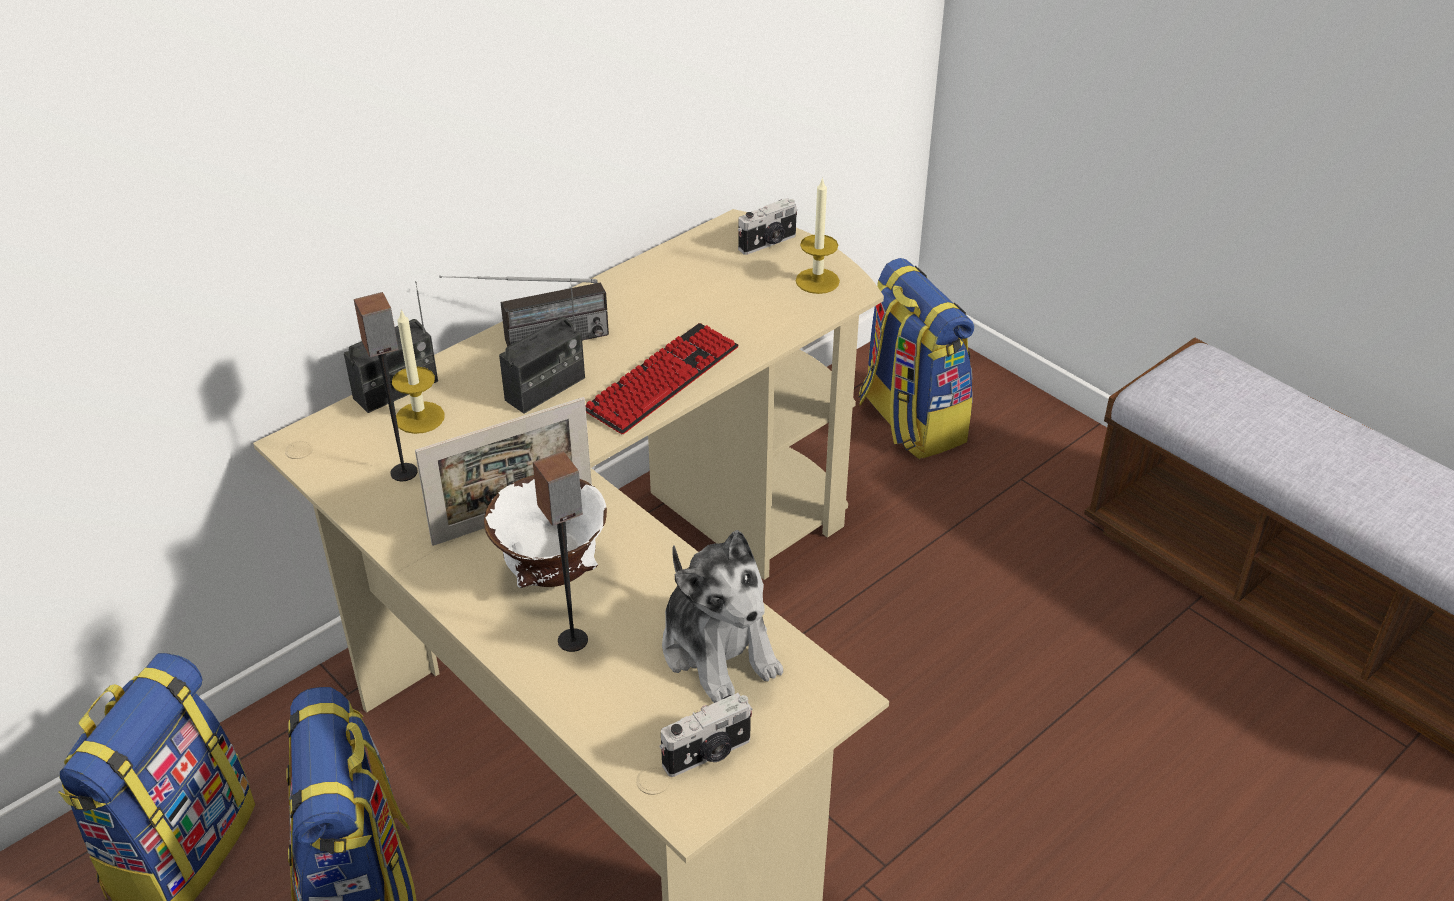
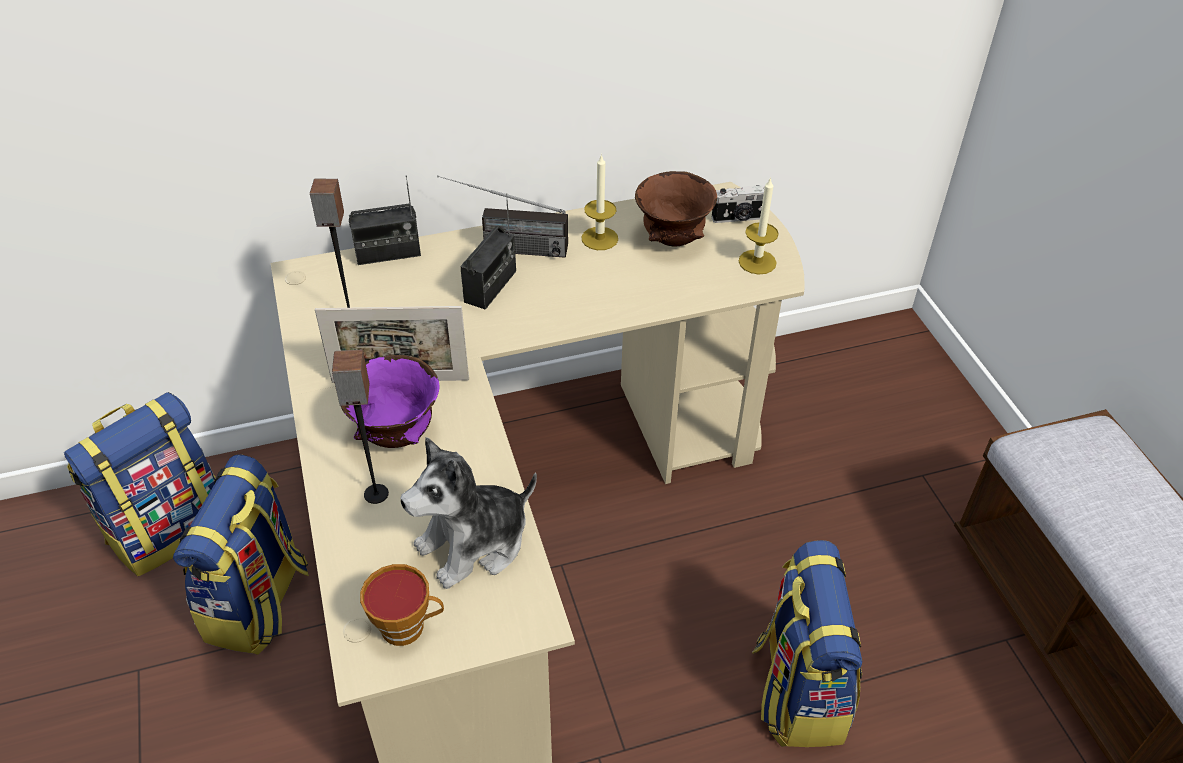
camera: 25 degrees right, 5 degrees up
(419, 417) = (389, 280): candle -> candle (599, 238)
(545, 389) = (490, 286): radio -> radio turned 45 degrees counterclockwise
(552, 574) = (397, 436): white bowl -> purple bowl
(662, 380) = (581, 307): keyboard -> none
(708, 754) = (408, 626): camera -> cup
(713, 285) = (672, 240): none -> brown bowl
(719, 649) = (474, 543): plush toy -> plush toy turned 60 degrees clockwise
(909, 421) = (856, 395): backpack -> backpack (797, 690)

